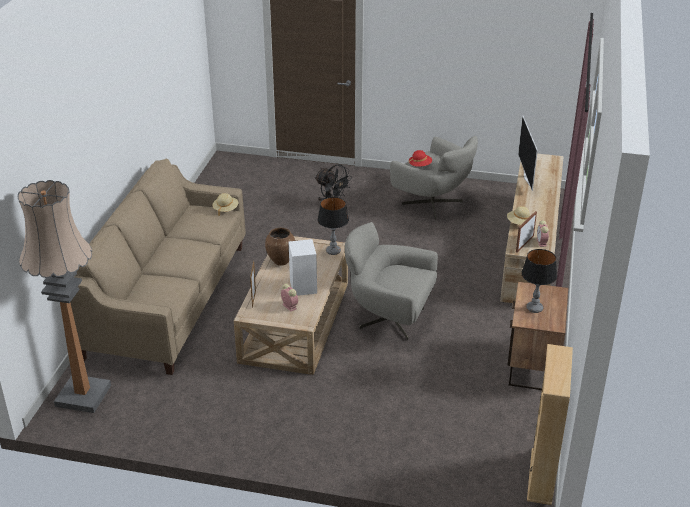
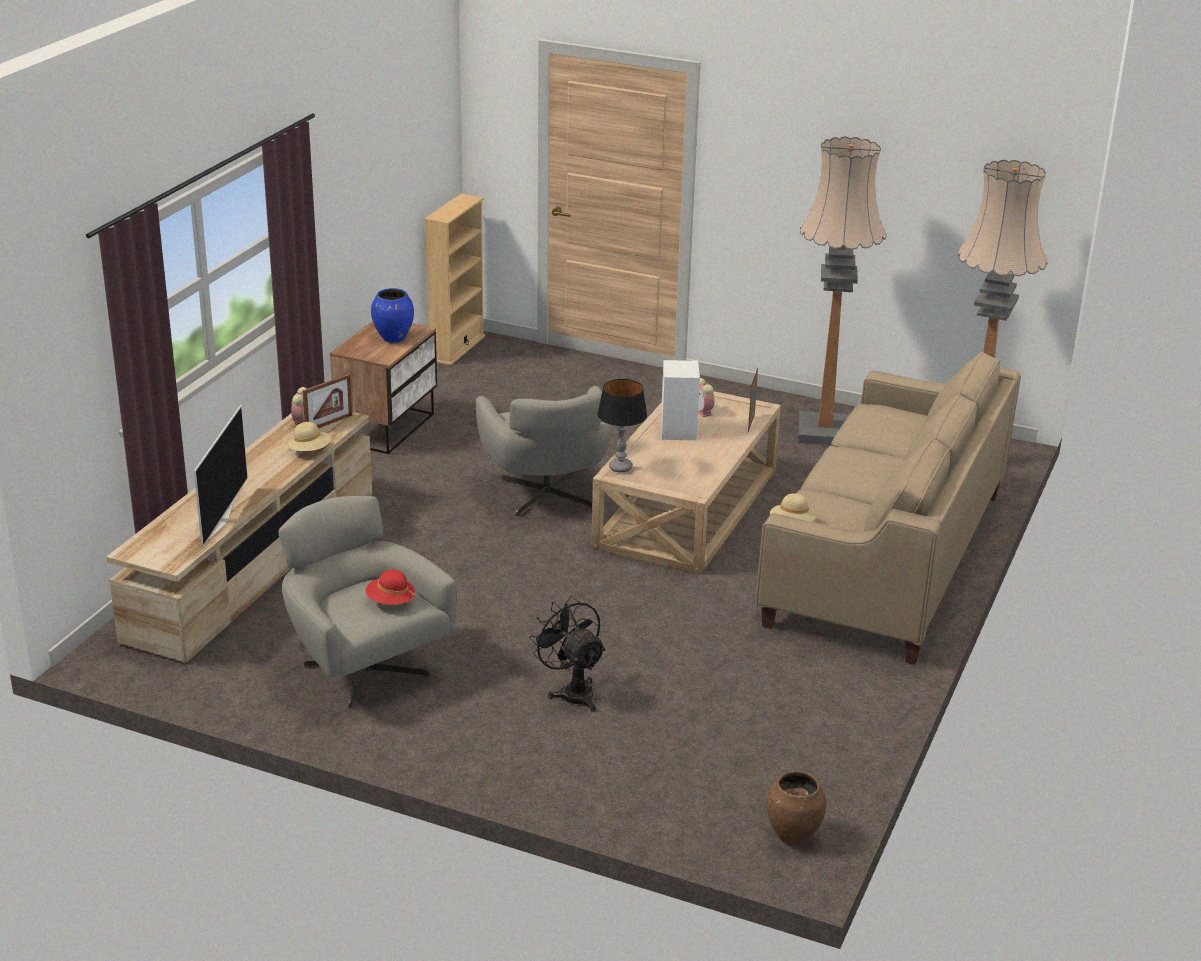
camera: 170 degrees left, 5 degrees down
(197, 412) = (824, 432): none -> floor lamp
(281, 261) = (704, 463): brown vase -> brown vase (792, 836)
(389, 318) = (548, 496): grey armchair -> grey armchair turned 45 degrees clockwise
(534, 308) = (394, 338): table lamp -> blue vase

